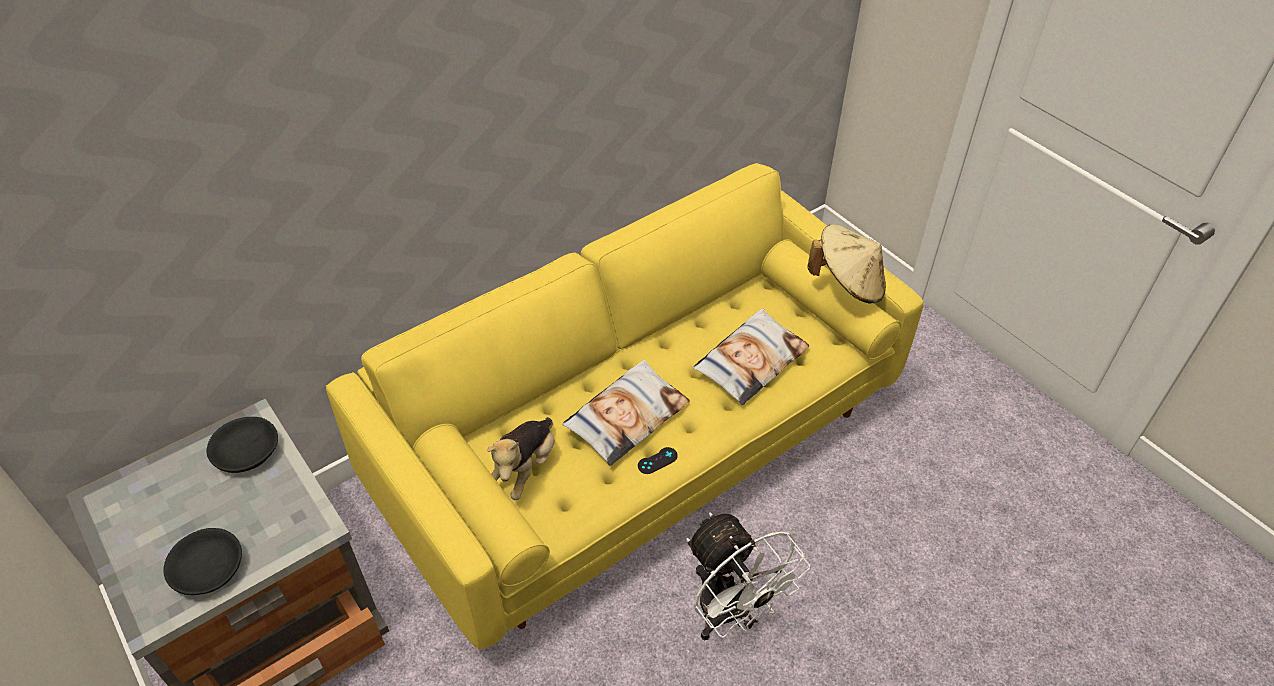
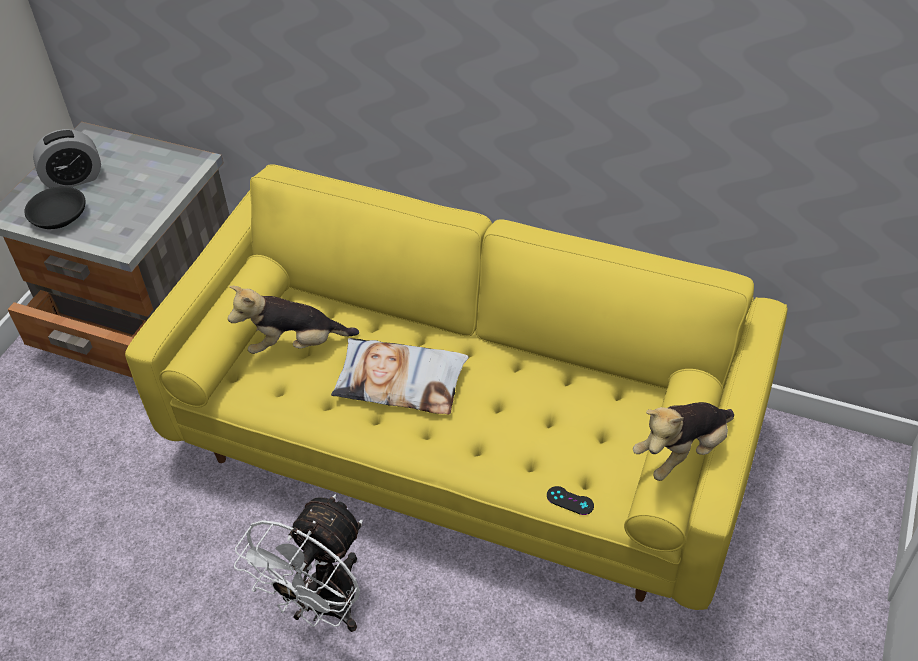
camera: 60 degrees right, 0 degrees up
(161, 534) = (74, 179): none -> alarm clock
(248, 452) = (166, 175): black bowl -> none
(657, 461) = (365, 427): black game controller -> black game controller (570, 500)
(750, 361) = (544, 439): pillow -> none
(848, 284) = (682, 452): beige hat -> plush toy

